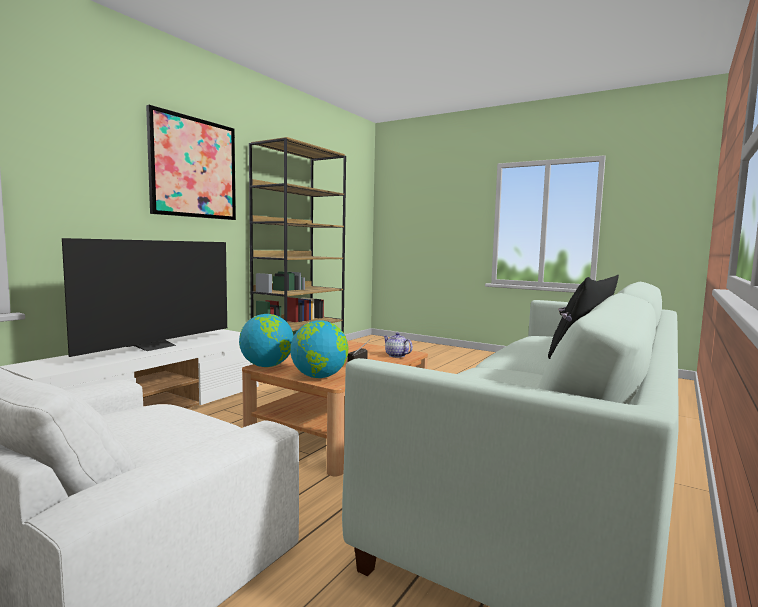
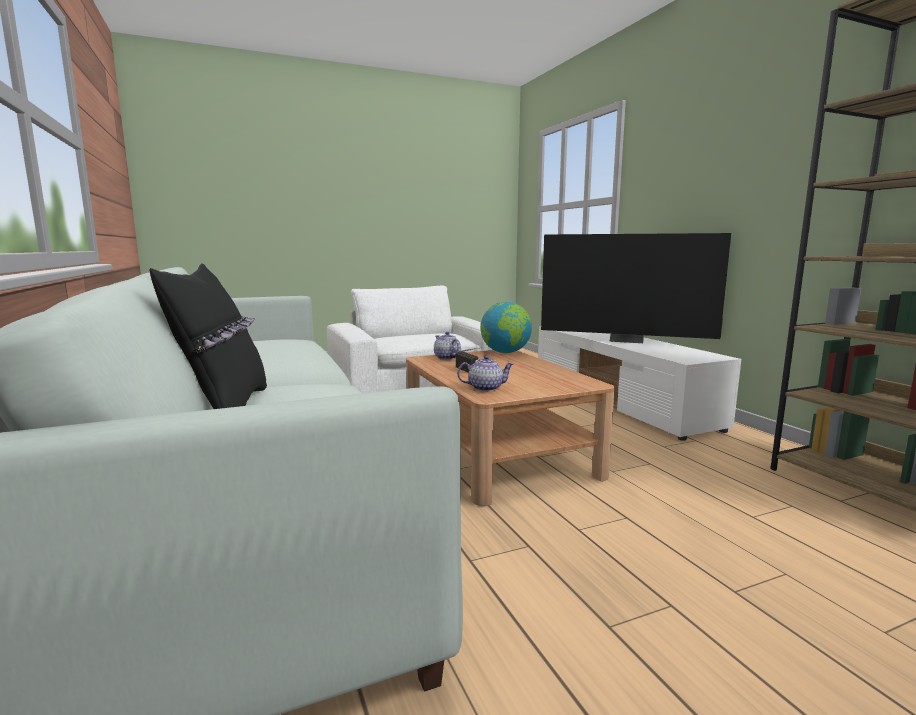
camera: 125 degrees right, 5 degrees up
(155, 346) = (626, 340): television -> television turned 45 degrees counterclockwise
(193, 168) = (775, 125): picture -> none
(319, 377) = (446, 358): globe -> teapot

